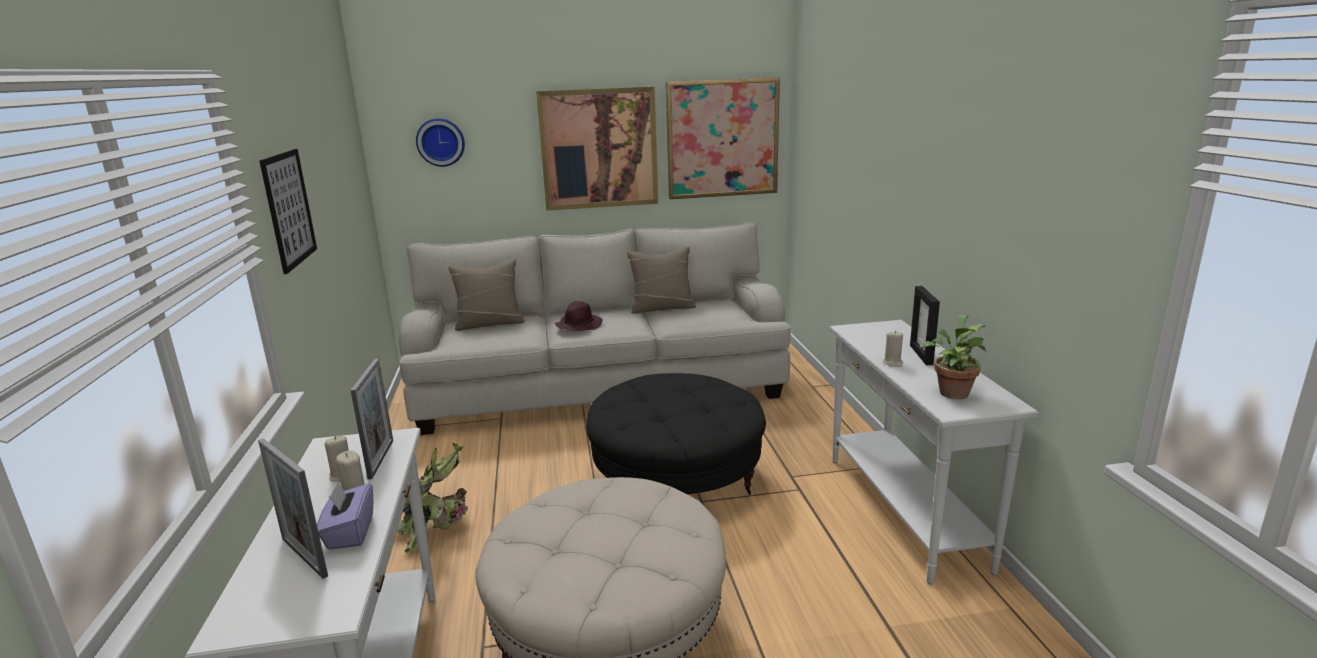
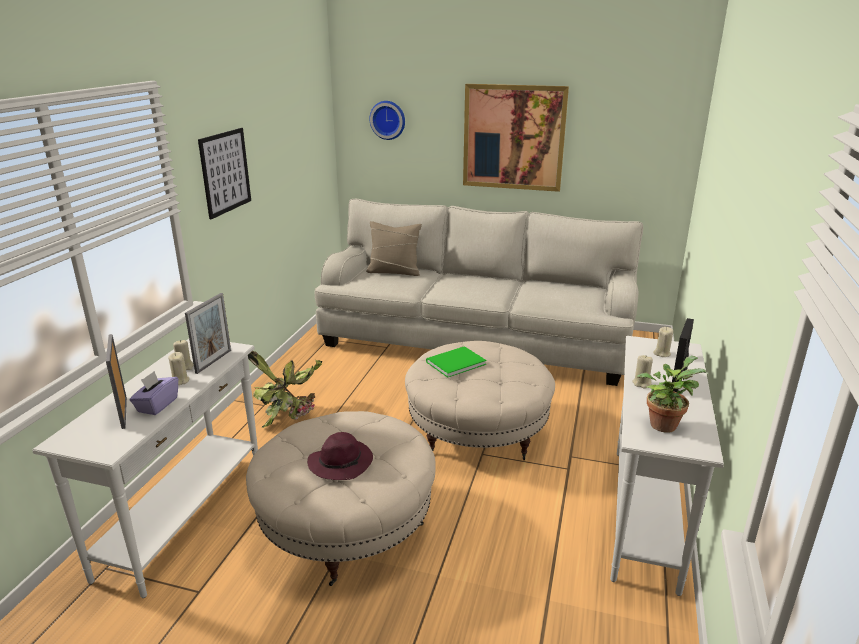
camera: 25 degrees right, 5 degrees up
(579, 325) = (455, 287): purple hat -> purple hat (341, 462)
(642, 402) = (454, 363): none -> green book
(662, 308) = (535, 285): beige pillow -> none
(677, 478) = (477, 430): black ottoman -> beige ottoman
(722, 138) = (629, 139): picture -> none
(879, 334) = (662, 353): none -> beige candle

